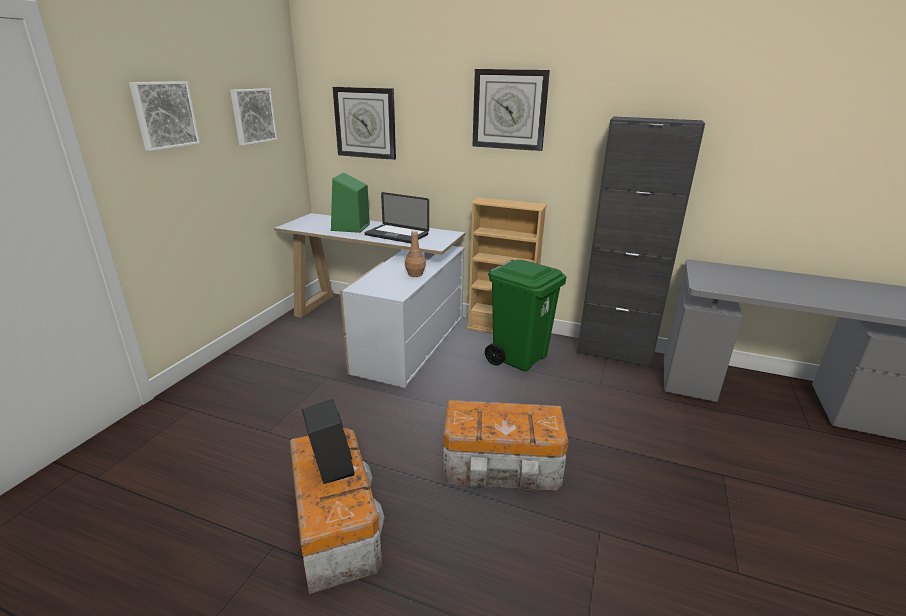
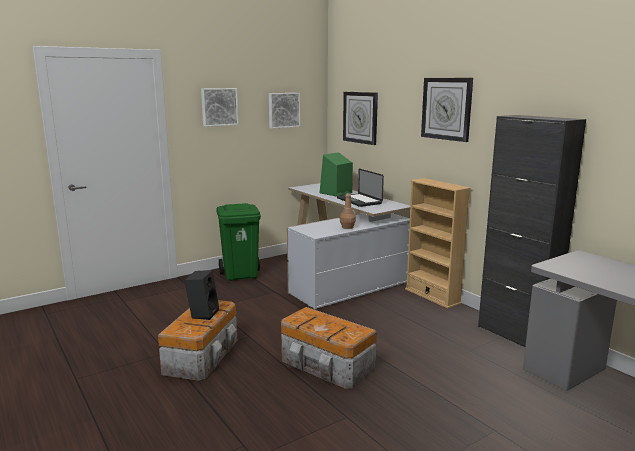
camera: 35 degrees right, 10 degrees down
(519, 358) = (423, 316): green trash can -> green trash can (241, 275)

